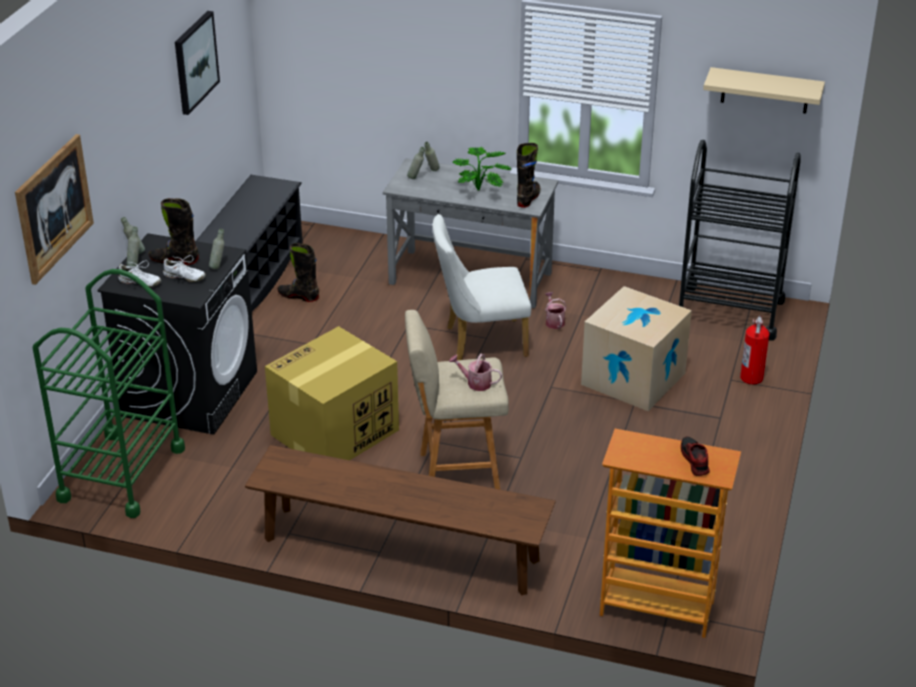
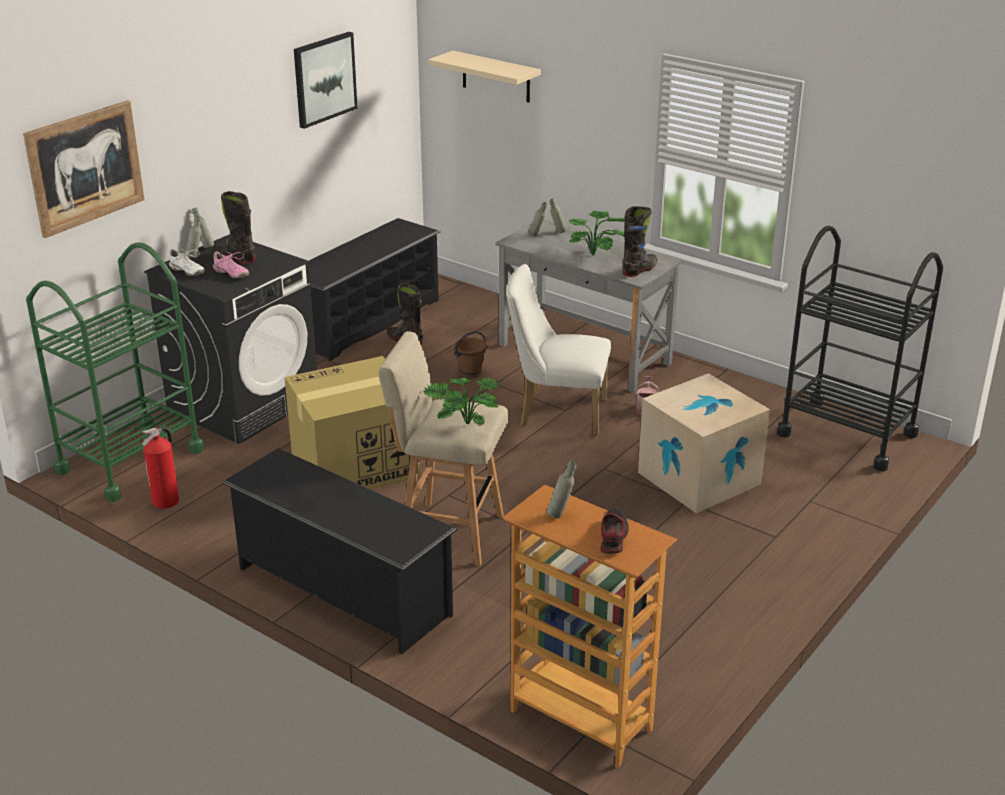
camera: 20 degrees right, 5 degrees down
(184, 277) = (231, 274): white shoe -> pink shoe
(218, 266) = (270, 270): grey bottle -> grey bottle (561, 514)
(380, 317) = (470, 372): none -> brown bucket
(400, 550) = (342, 591): brown bench -> black shoe rack
(475, 383) = (462, 424): watering can -> potted plant
(752, 377) = (836, 504): fire extinguisher -> fire extinguisher (166, 501)
(765, 90) = (911, 179): beige shelf -> beige shelf (496, 77)

